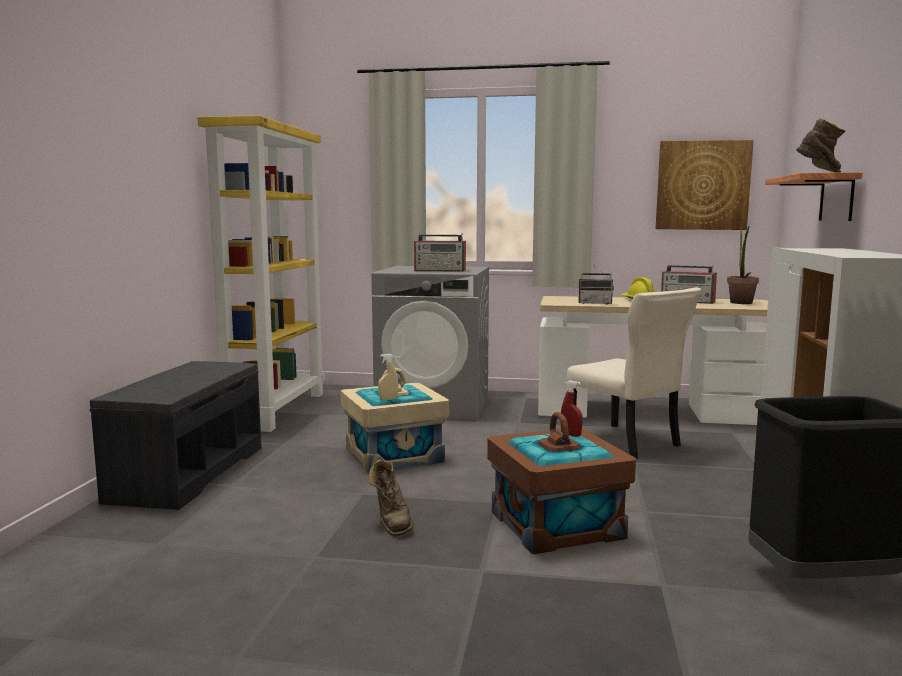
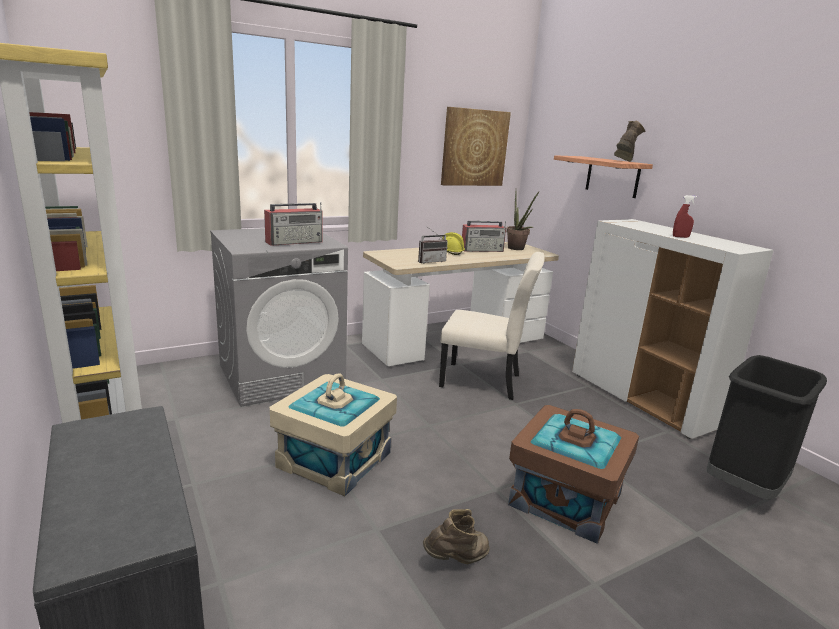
camera: 40 degrees left, 10 degrees up
(388, 399) = (348, 412): beige spray bottle -> none
(392, 523) = (457, 560): brown boot -> brown boot turned 60 degrees counterclockwise
(571, 435) = (563, 419): red spray bottle -> red spray bottle (680, 237)

